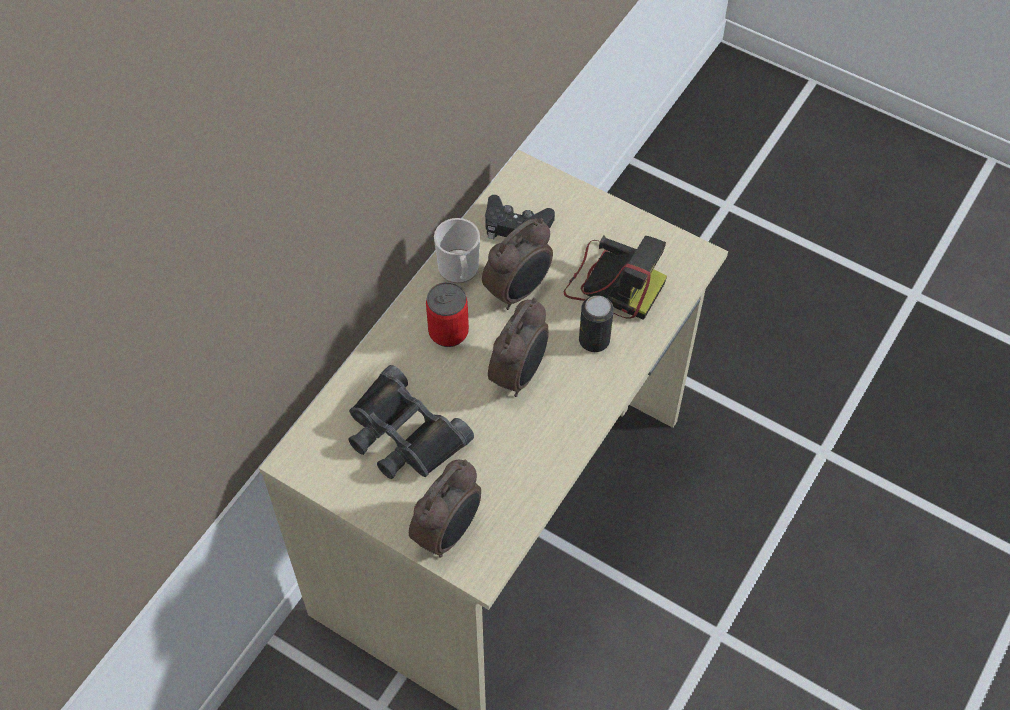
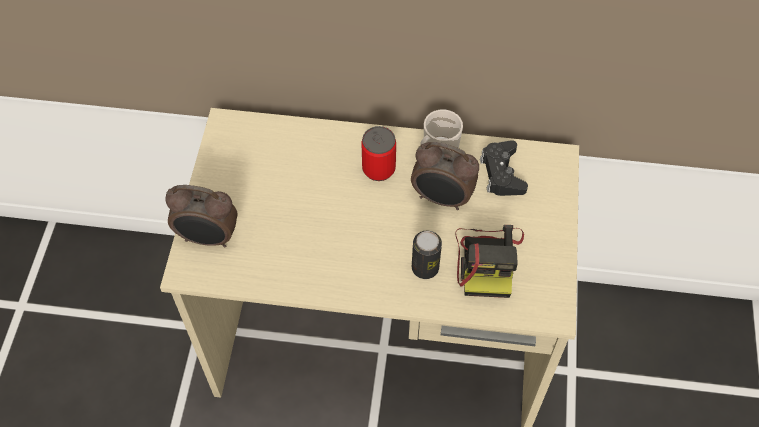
camera: 65 degrees right, 0 degrees up
(403, 434) = (276, 177): black binoculars -> none
(519, 374) = (366, 229): alarm clock -> none

